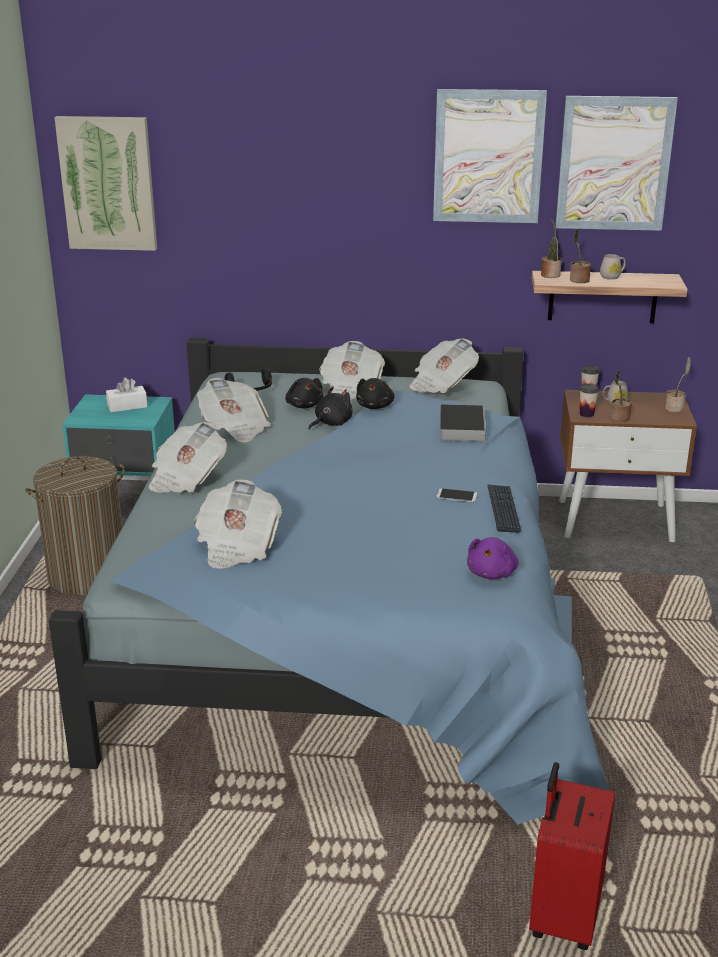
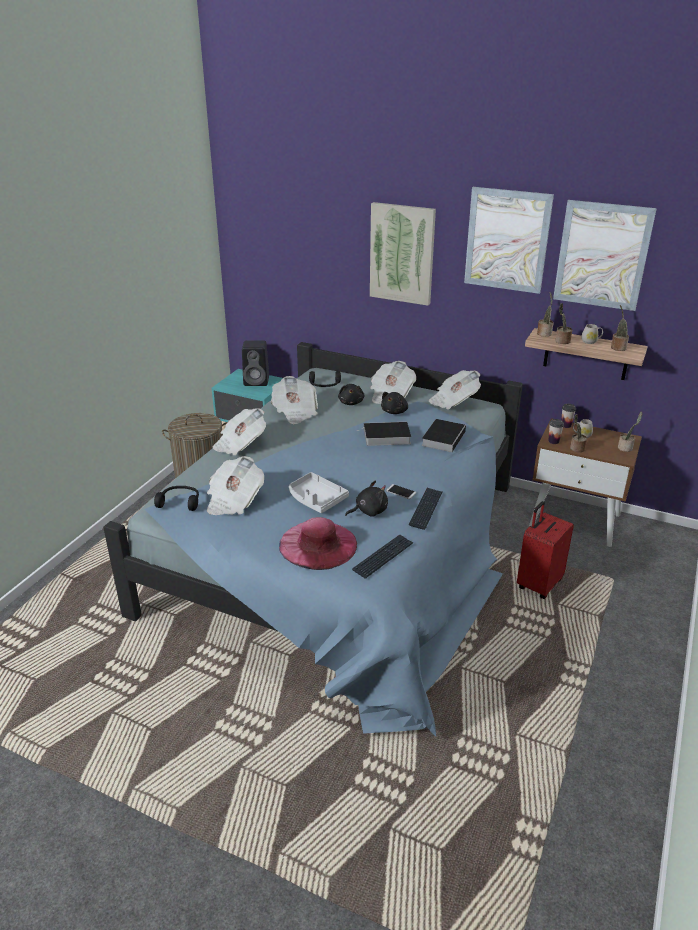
camera: 20 degrees right, 5 degrees up
(108, 183) = (255, 232): picture -> picture (402, 253)
(127, 406) = (257, 381): white tissue box -> black speaker
(158, 562) = (180, 502): none -> black headphones
(331, 423) = (359, 419): black plush toy -> black plush toy (369, 511)
(351, 524) = (316, 499): none -> grey tray
(385, 437) = (385, 437): none -> book
(396, 575) = (318, 544): none -> pink hat
(492, 573) = (383, 557): purple plush toy -> keyboard
(562, 916) = (358, 807): red suitcase -> red suitcase (538, 584)
(648, 279) = (617, 347): none -> potted plant

